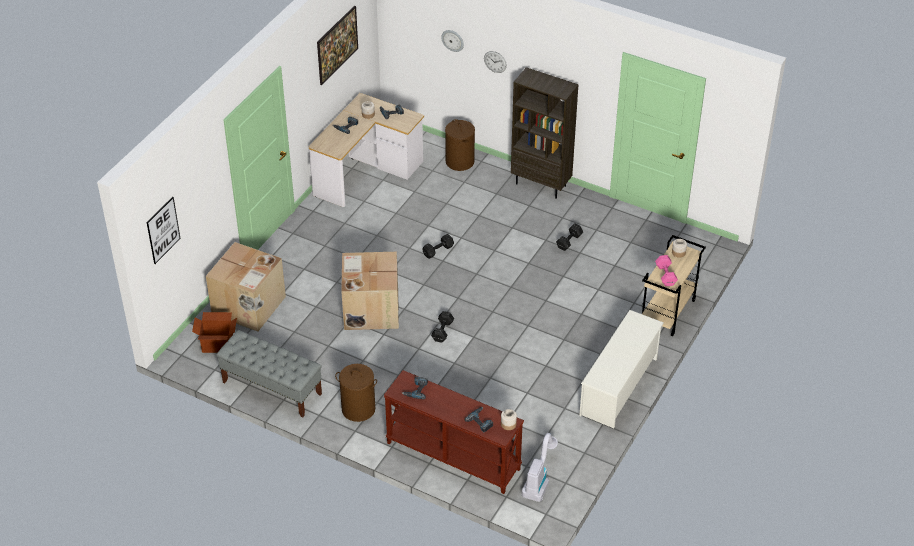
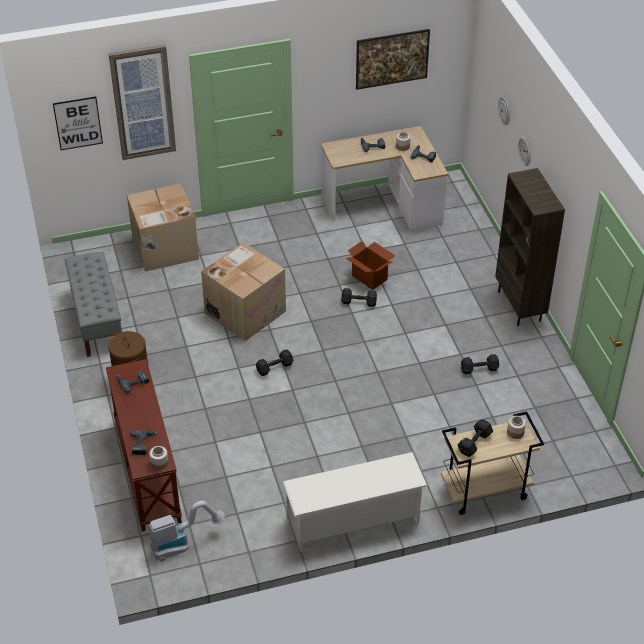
camera: 45 degrees right, 0 degrees up
(201, 182) = (143, 102): none -> picture
(217, 344) = (106, 261): cardboard box -> cardboard box (369, 277)
(459, 161) = (474, 243): brown laundry basket -> none
(665, 276) = (473, 443): pink dumbbell -> black dumbbell

